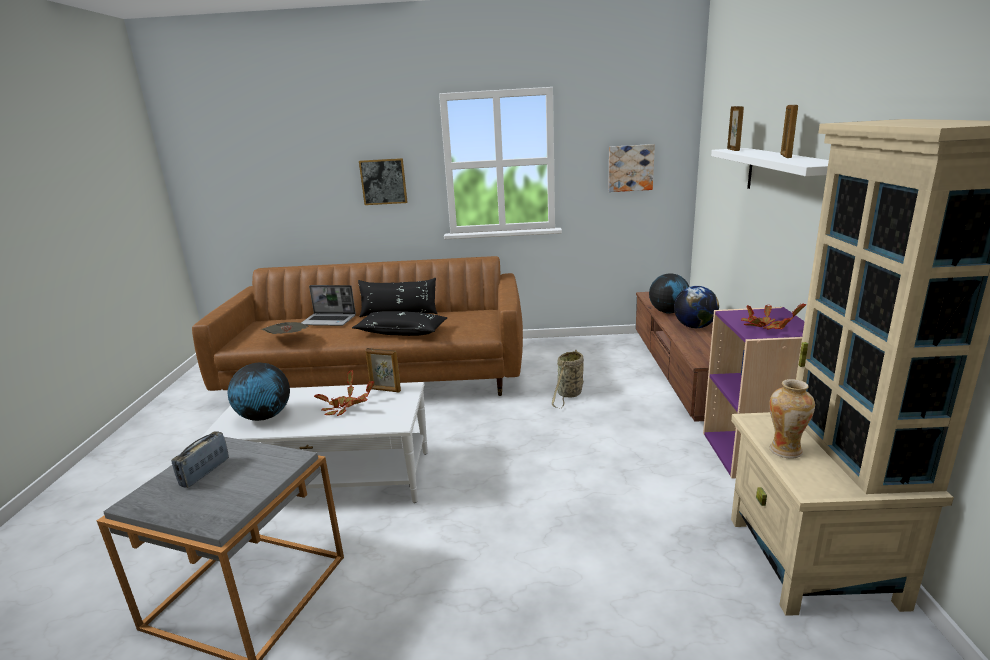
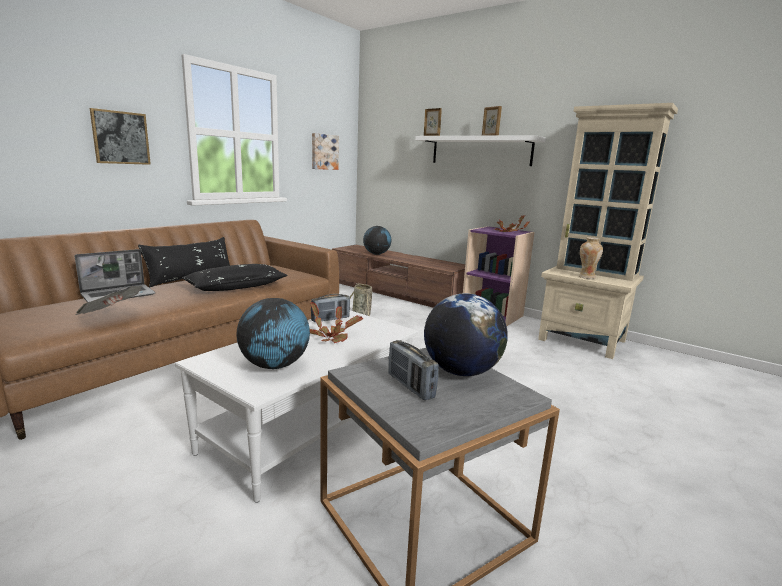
camera: 55 degrees left, 5 degrees down
(385, 390) = (330, 319): picture frame -> radio
(694, 326) = (407, 257): globe -> globe (461, 371)

